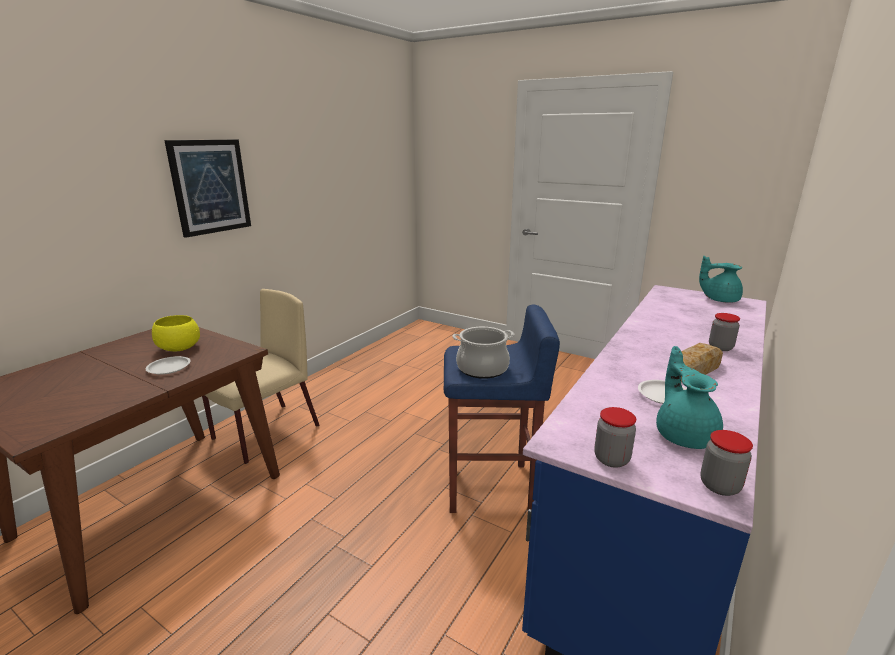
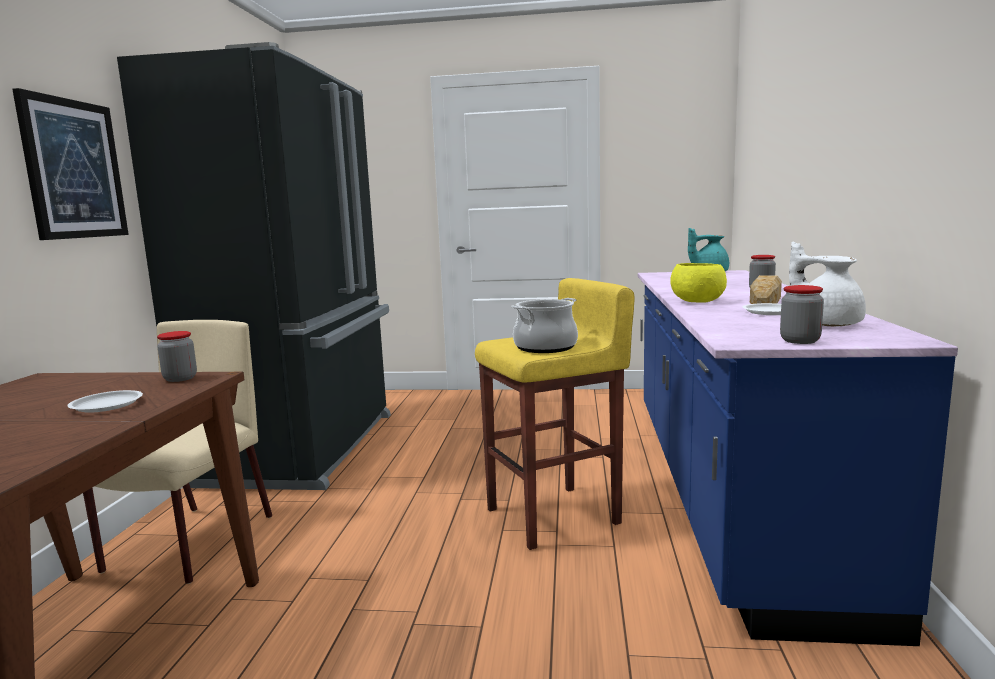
camera: 25 degrees left, 10 degrees down
(179, 348) = (92, 390): yellow bowl -> yellow bowl (698, 302)
(375, 371) = (305, 448): none -> black fridge
(491, 488) = (555, 516): blue stool -> yellow stool
(684, 434) = (826, 323): turquoise teapot -> white teapot
(719, 486) = (901, 337): jar -> jar (180, 378)

